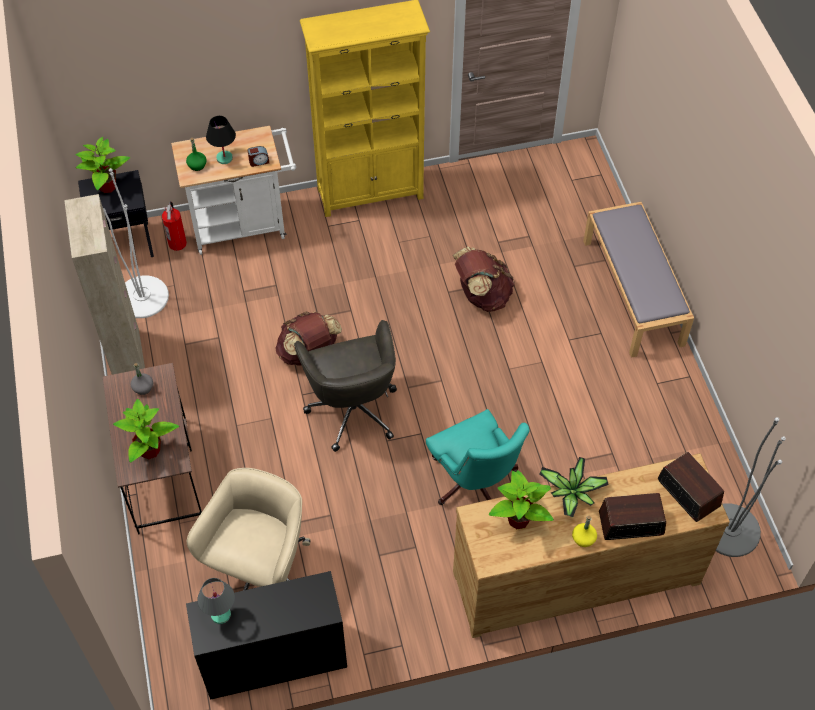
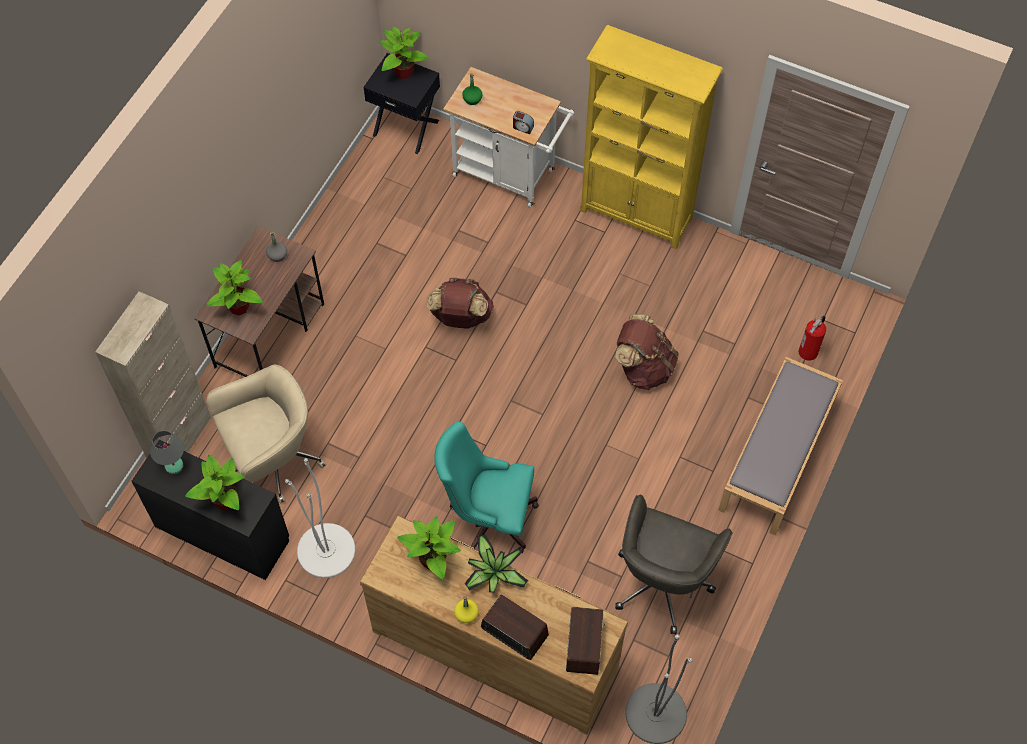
camera: 40 degrees right, 5 degrees up
(128, 359) = (325, 226): beige cabinet -> beige cabinet (180, 439)
(142, 297) = (379, 182): white floor lamp -> white floor lamp (326, 550)
(178, 243) = (445, 155): fire extinguisher -> fire extinguisher (808, 352)
(224, 158) = (498, 107): black table lamp -> none
(293, 608) = (225, 500): none -> potted plant
(353, 408) = (452, 386): grey office chair -> grey office chair (662, 581)
(474, 484) = (488, 516): turquoise office chair -> turquoise office chair turned 90 degrees clockwise

